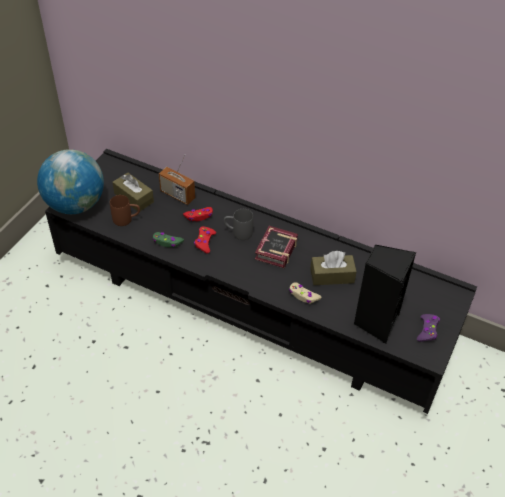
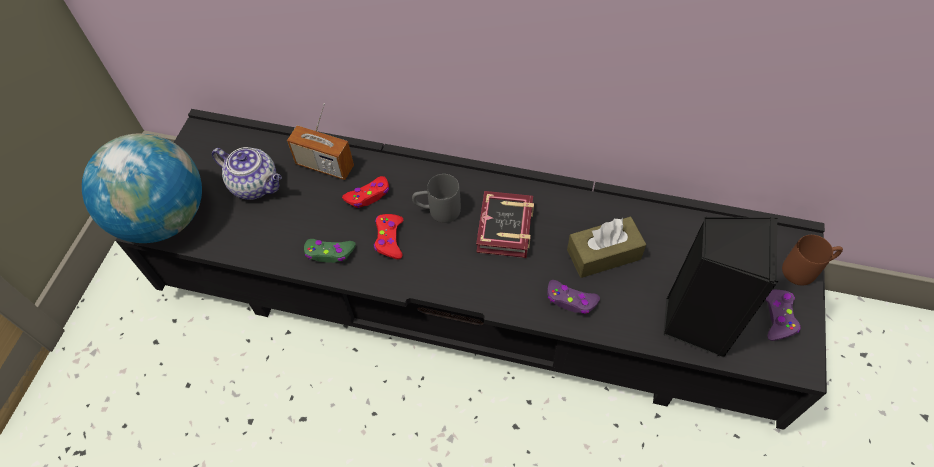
camera: 10 degrees left, 10 degrees up
(127, 219) = (254, 227): brown mug -> brown mug (806, 270)
(134, 198) = (256, 185): brown tissue box -> teapot
(303, 296) = (571, 300): beige game controller -> purple game controller

